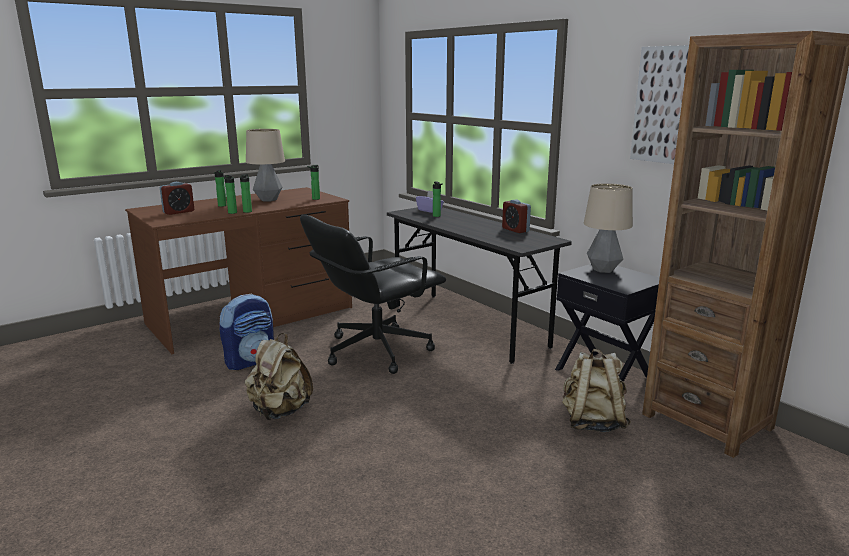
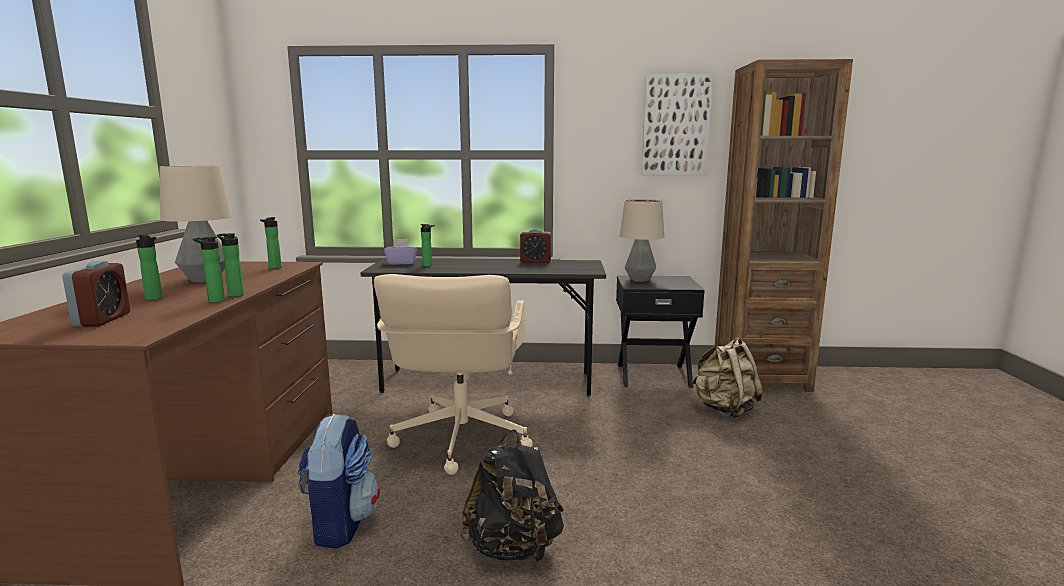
camera: 50 degrees left, 5 degrees down
(280, 411) = (513, 549): beige backpack -> black backpack
(375, 350) = (460, 439): black office chair -> beige office chair

